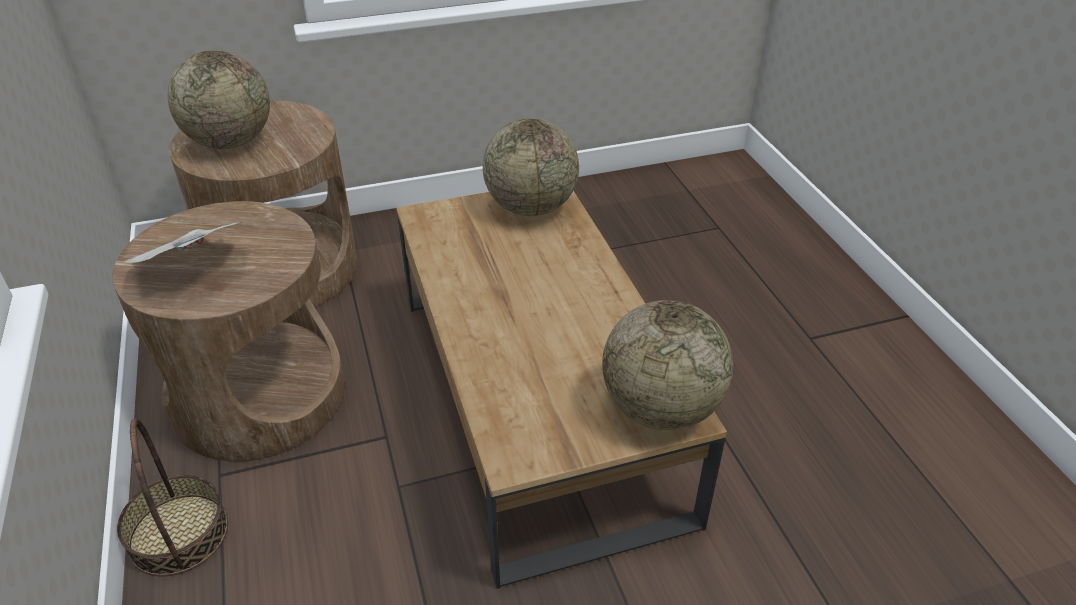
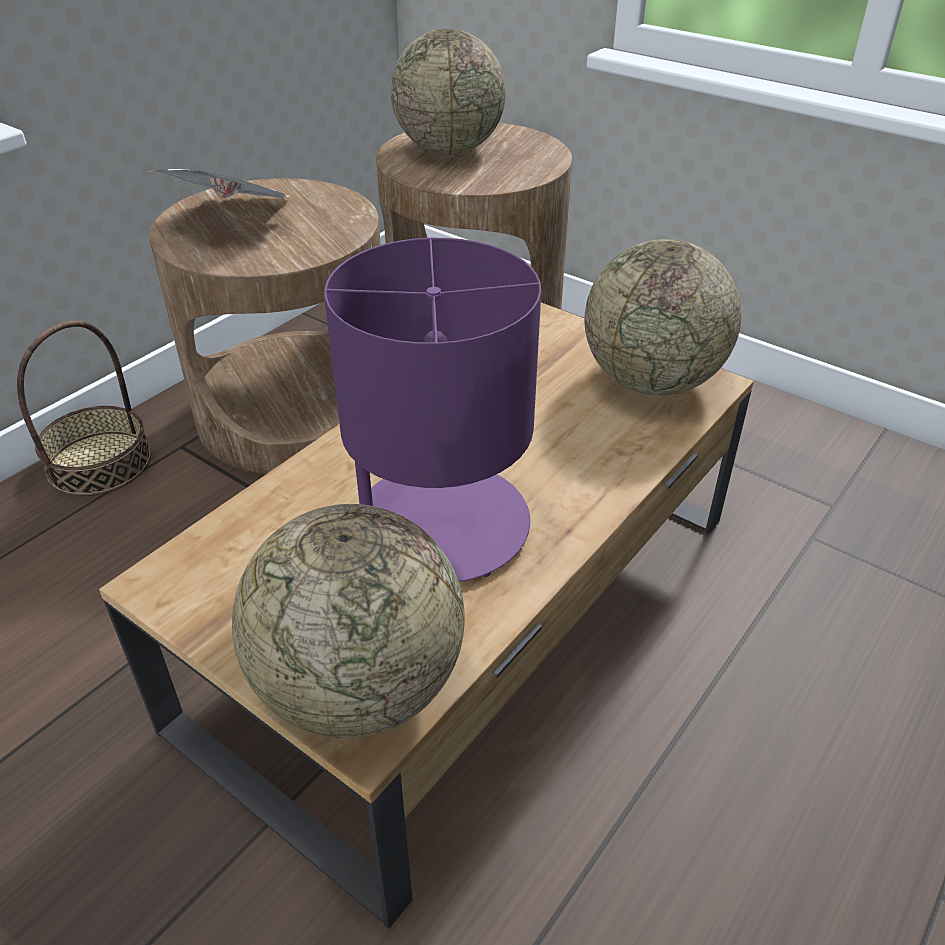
camera: 55 degrees right, 0 degrees up
(569, 332) = (439, 524): none -> purple table lamp

